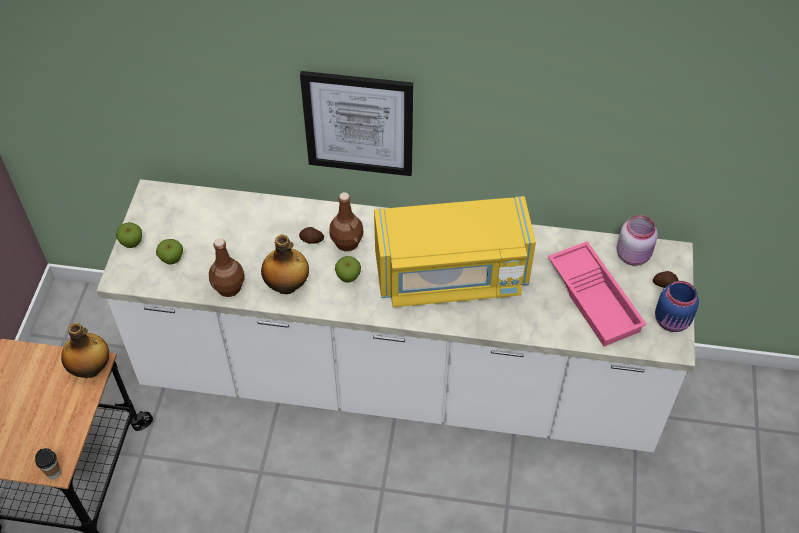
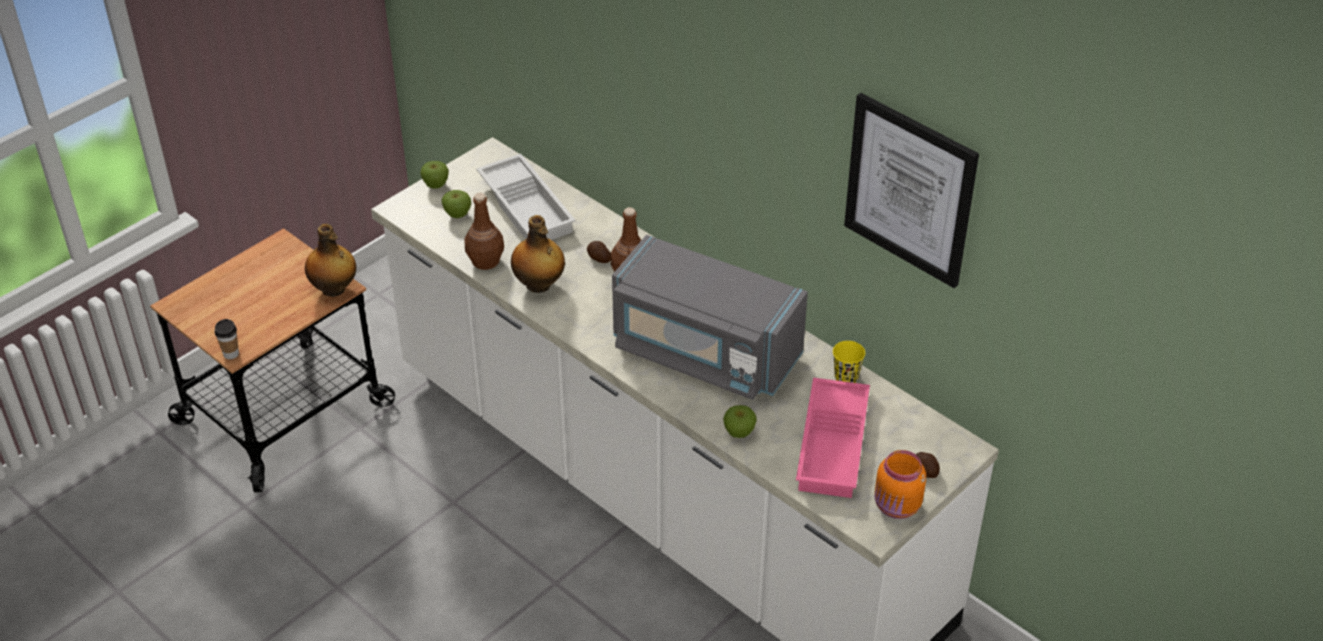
camera: 35 degrees right, 10 degrees down
(221, 224) = (528, 207): none -> white tray
(348, 277) = (602, 305): apple -> apple (739, 433)
(358, 123) = (683, 144): picture -> picture (910, 190)
(451, 275) = (704, 352): yellow microwave -> grey microwave
(558, 242) = (846, 377): none -> yellow cup
(633, 255) = (918, 428): pink jar -> none
(672, 321) = (897, 507): blue jar -> orange jar

